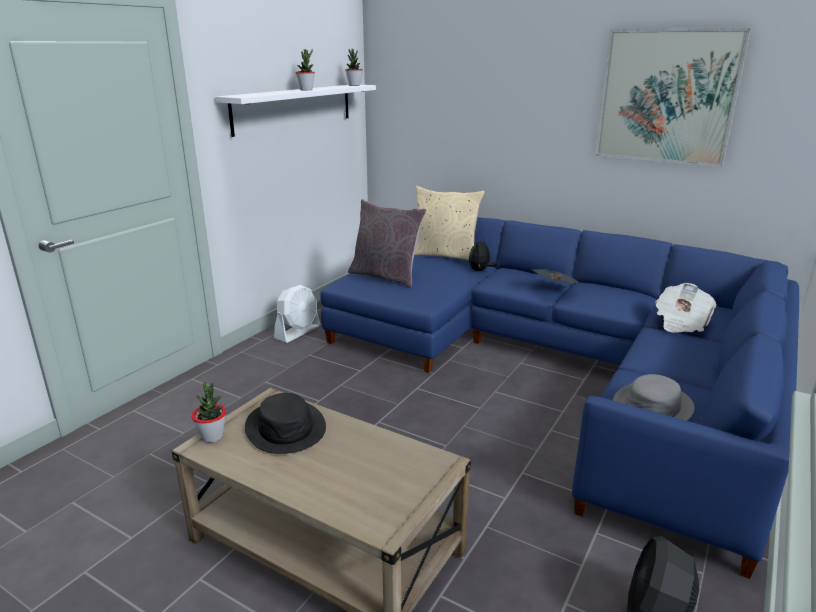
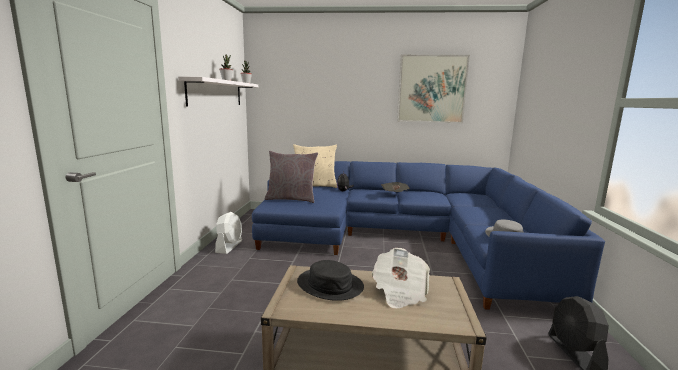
camera: 25 degrees left, 10 degrees down
(212, 437) = (284, 301): potted plant -> none
(681, 323) = (470, 201): newspaper -> newspaper (399, 292)

